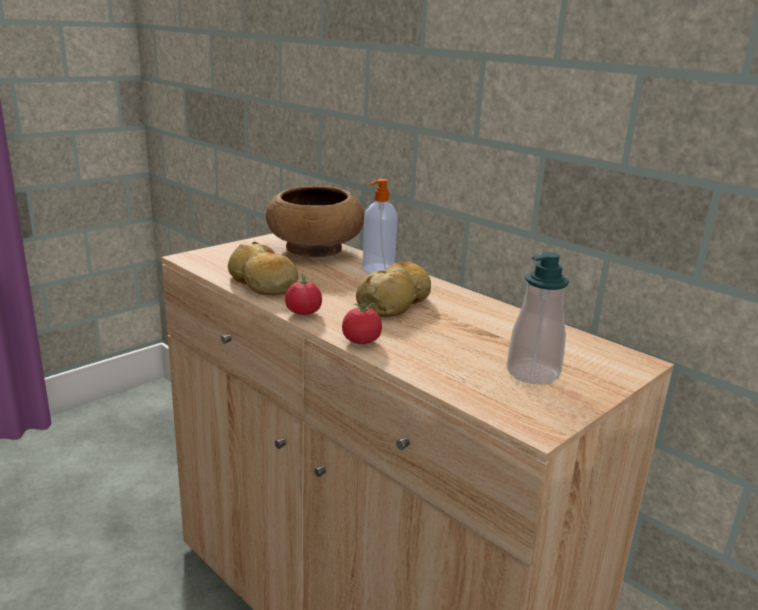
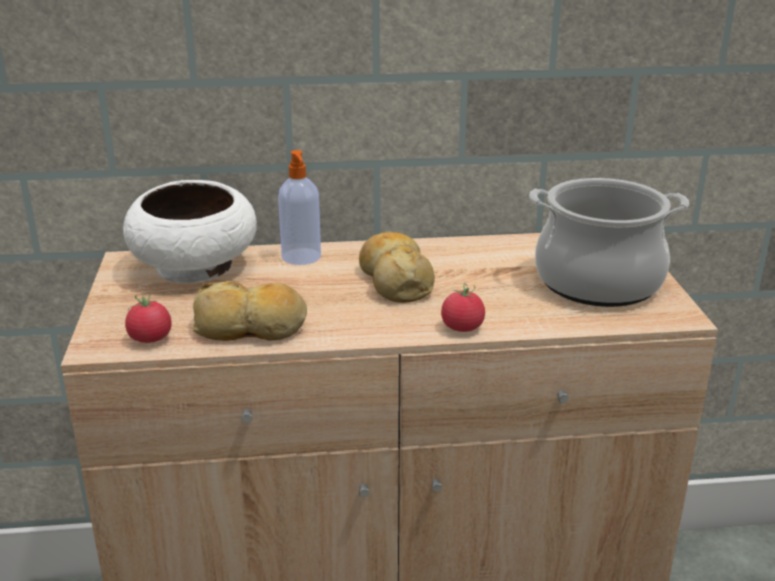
camera: 50 degrees left, 5 degrees up
(303, 313) = (362, 332): tomato -> tomato (150, 338)
(315, 250) = (196, 268): brown bowl -> white bowl
(533, 373) = (598, 282): soap dispenser -> cooking pot

